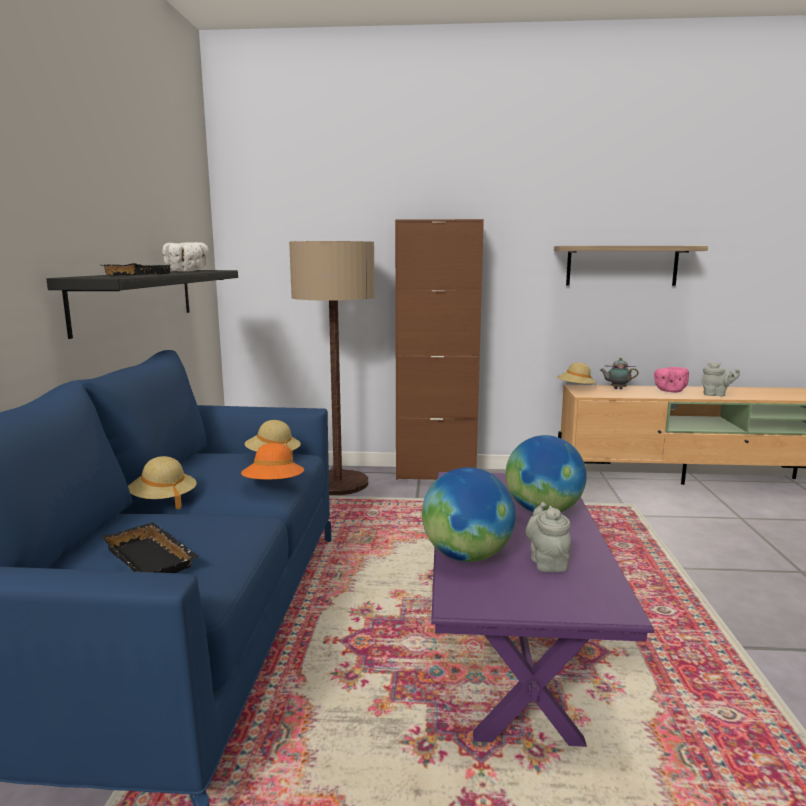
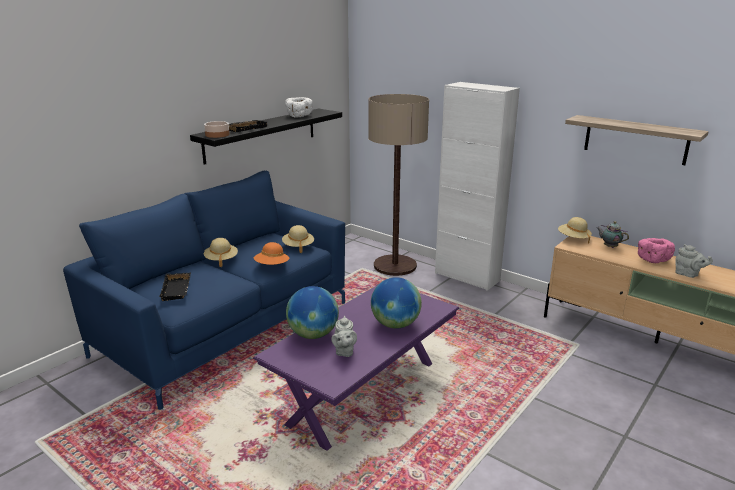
camera: 35 degrees right, 10 degrees up
(105, 276) = (217, 135): none -> bowl
(436, 474) = (467, 277): brown cabinet -> white cabinet
(547, 562) = (344, 352): grey teapot -> grey teapot turned 150 degrees clockwise

